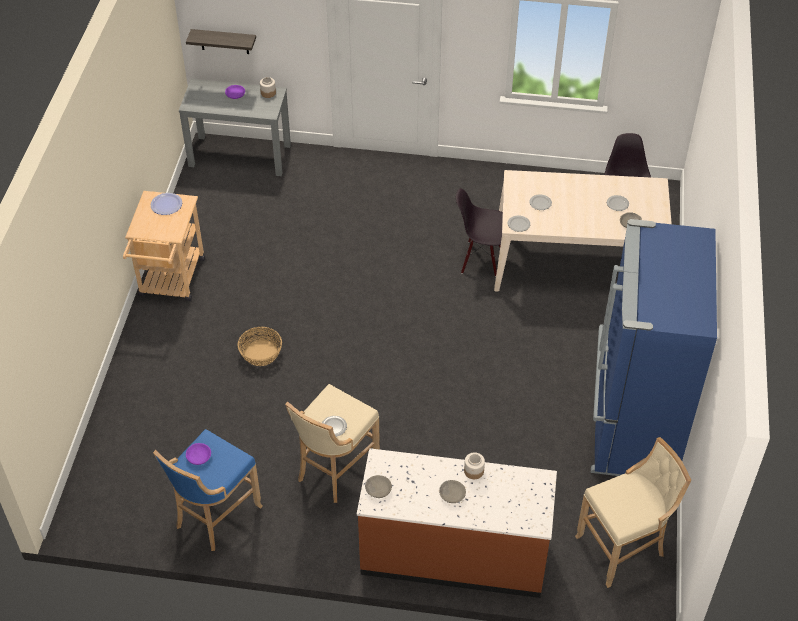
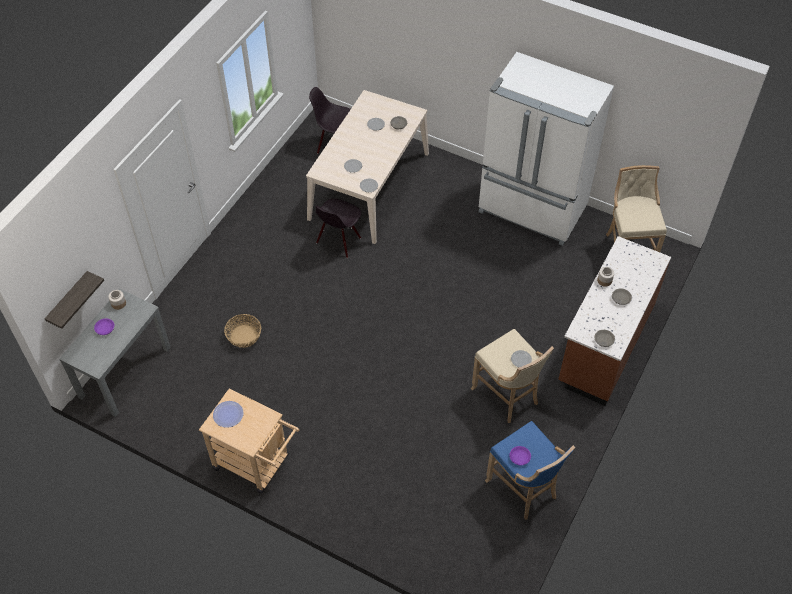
camera: 70 degrees left, 5 degrees up
(261, 353) = (370, 415): basket -> basket (244, 336)
(632, 427) = (532, 210): blue fridge -> white fridge

